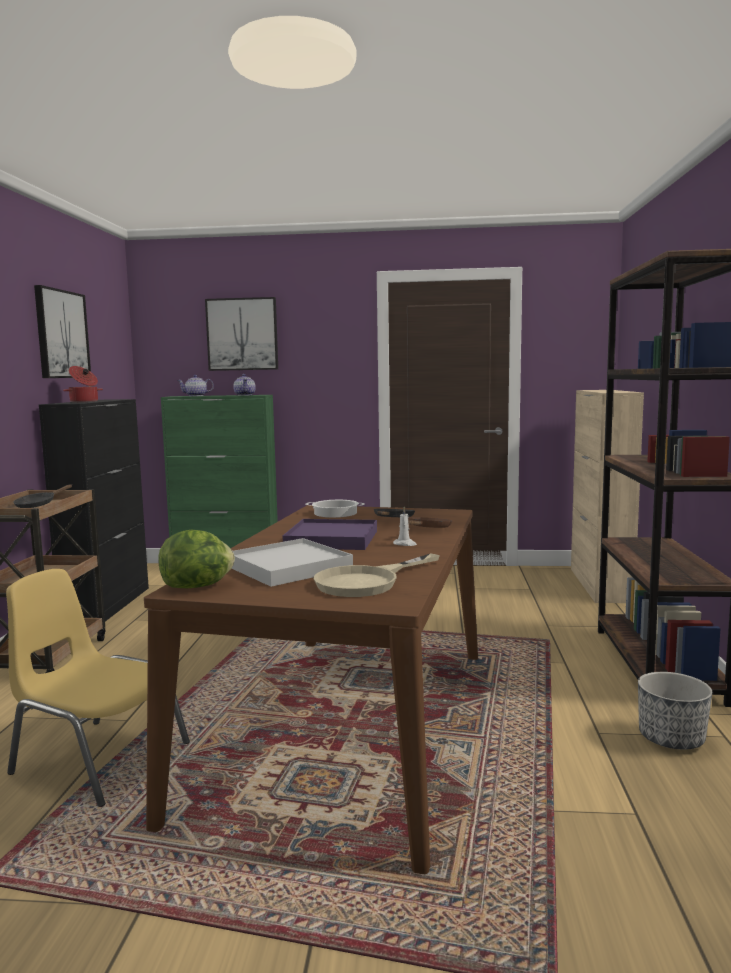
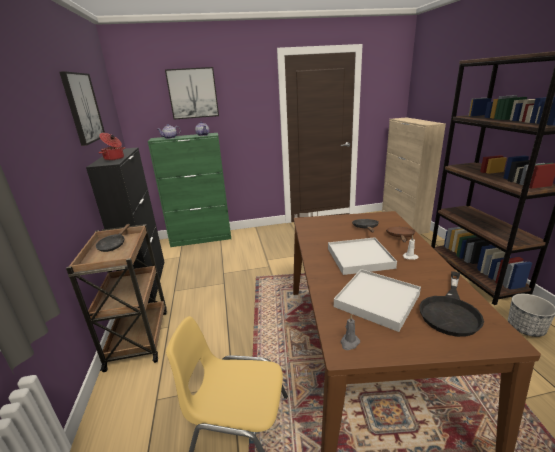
camera: 15 degrees left, 15 degrees up
(198, 586) = (349, 343): lettuce -> grey candle
(332, 539) = (360, 258): purple tray -> white tray
(336, 513) = (323, 225): cooking pot -> none
(367, 581) = (450, 311): beige frying pan -> black frying pan

